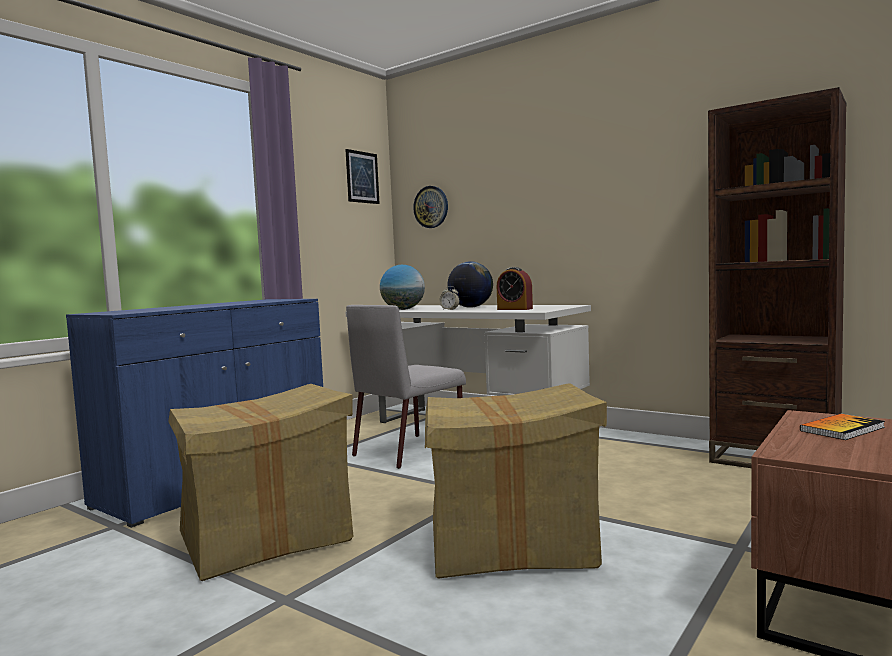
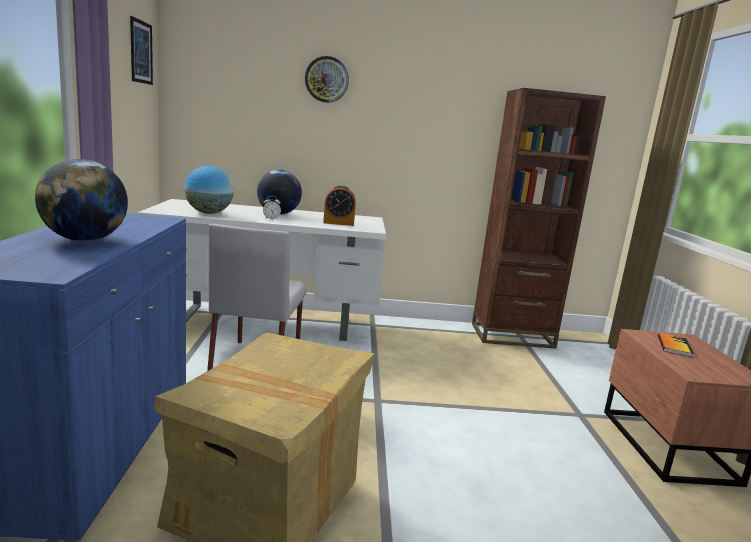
camera: 40 degrees left, 10 degrees up
(199, 306) = (85, 240): none -> globe
(431, 207) = (215, 99): wall clock -> wall clock (327, 79)
(510, 543) = (466, 448): cardboard box -> none

